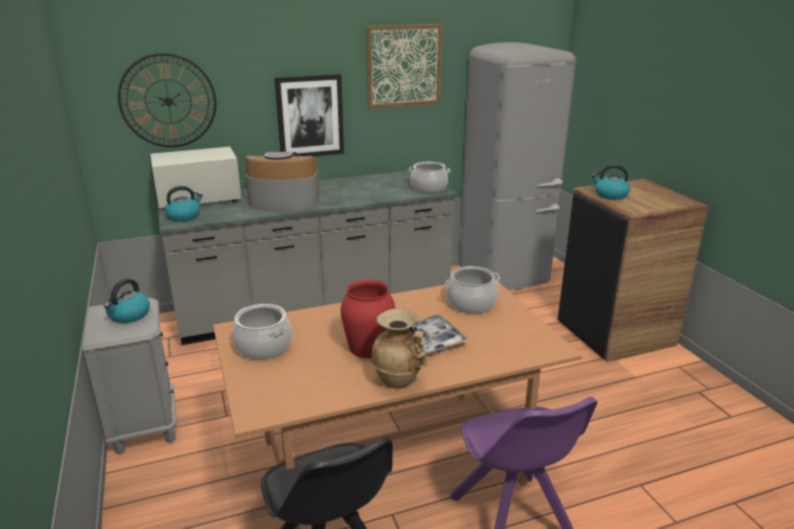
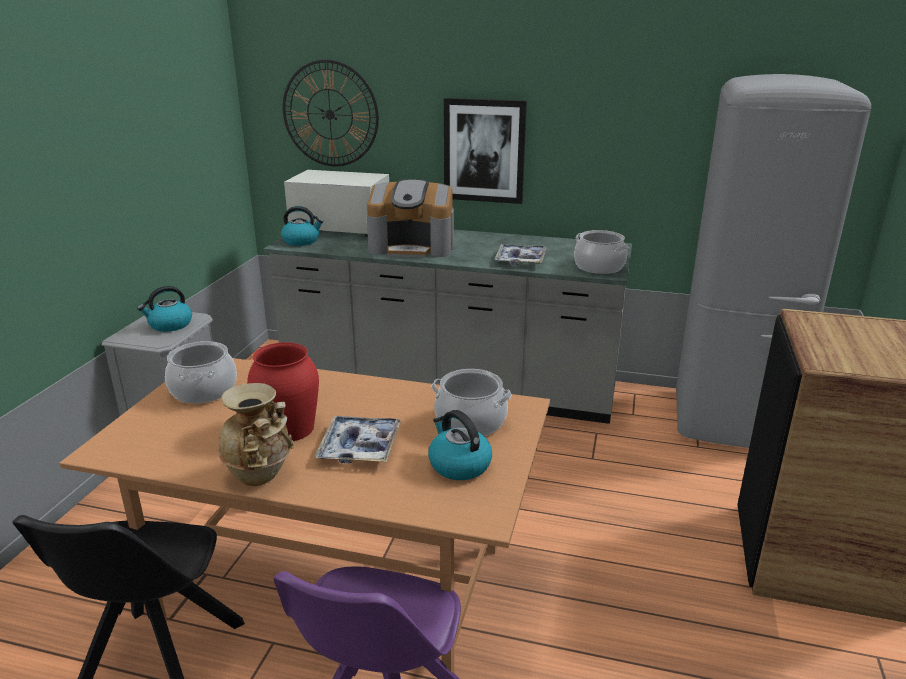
camera: 35 degrees right, 0 degrees up
(283, 202) = (412, 247): coffee machine -> coffee machine turned 150 degrees clockwise
(374, 194) = (520, 260): none -> tray
(404, 65) = (617, 96): picture -> none
(610, 195) = (824, 332): kettle -> kettle (458, 465)

